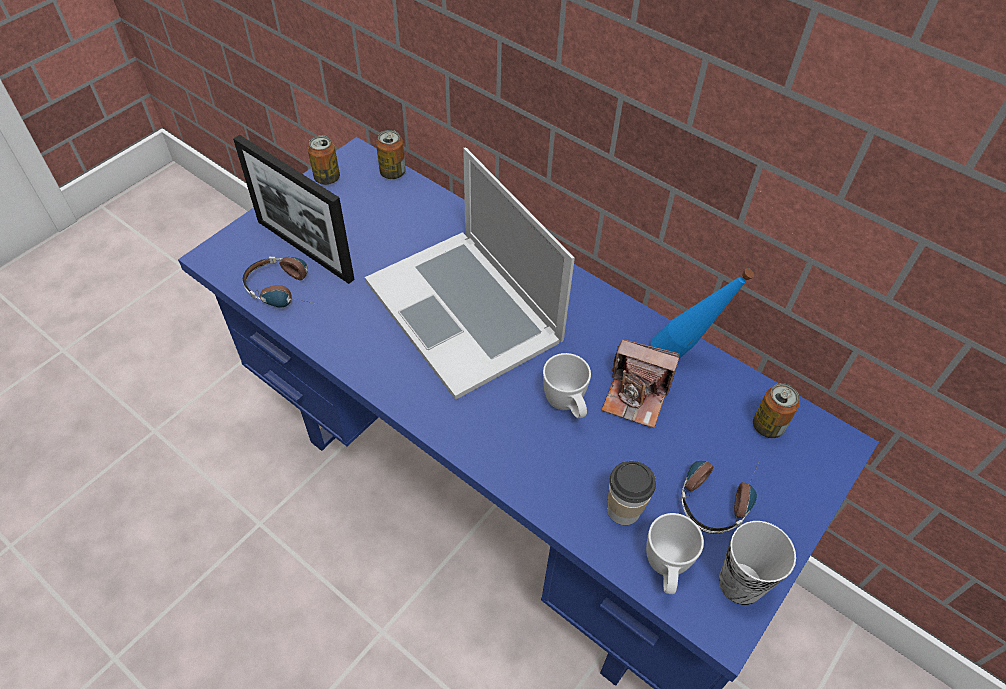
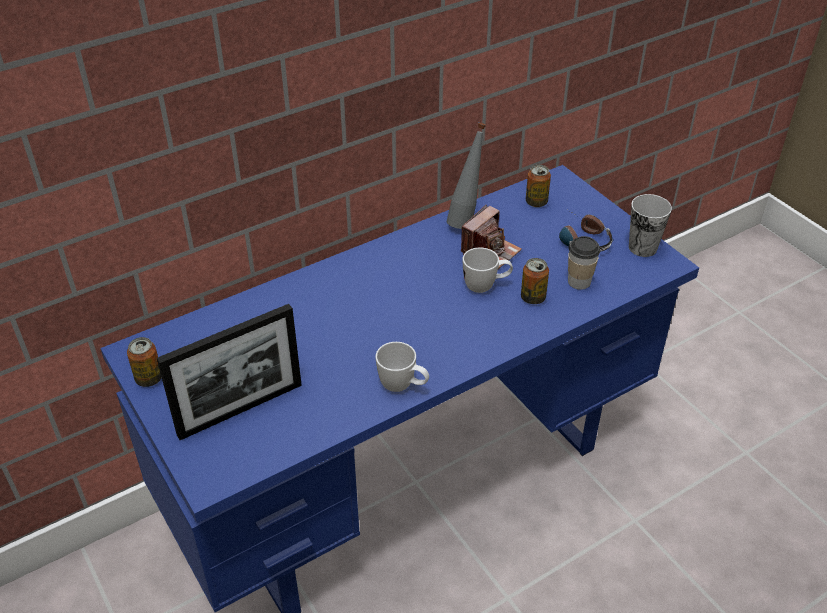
camera: 70 degrees left, 10 degrees down
(287, 289) = (285, 429): headphones -> none
(392, 172) = (173, 331): can -> can (533, 298)
(464, 310) = (368, 319): laptop -> none
(665, 570) = (626, 275): white mug -> white mug (403, 386)
(683, 356) = (466, 220): blue bottle -> grey bottle

